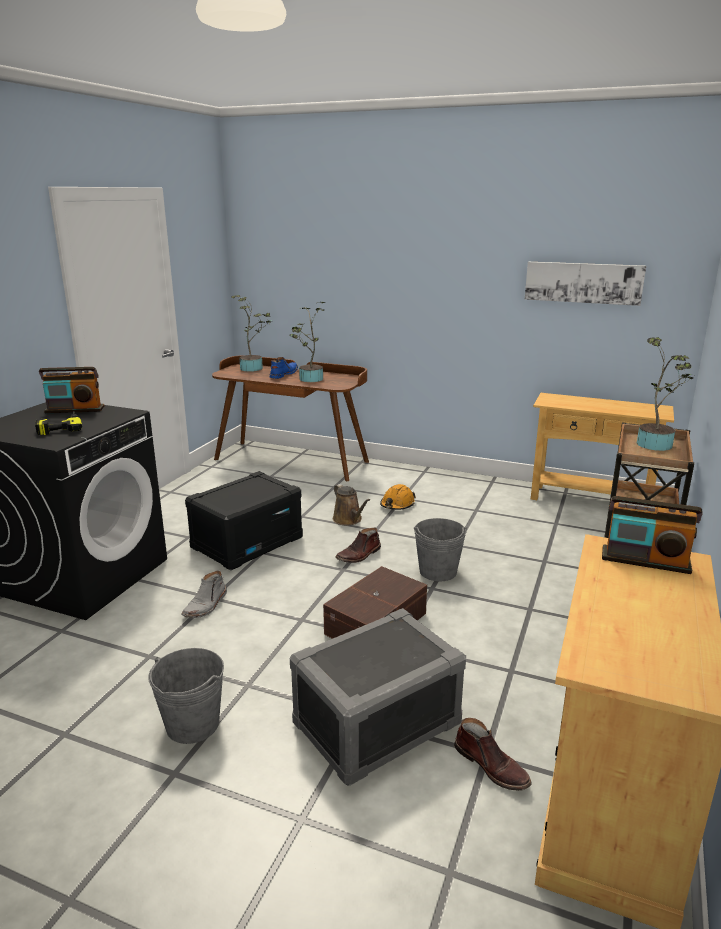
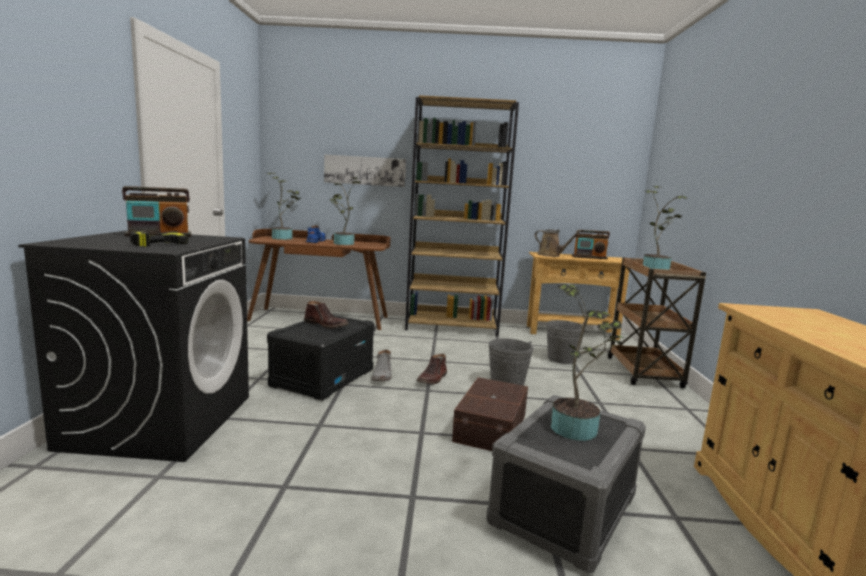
camera: 20 degrees left, 10 degrees down
(192, 724) = (381, 546): grey bucket -> grey bucket (561, 359)
(206, 606) = (317, 432): grey boot -> grey boot (382, 376)
(349, 520) = (403, 355): brown watering can -> brown watering can (551, 255)
(388, 650) = (577, 427): none -> potted plant
(397, 505) = (434, 343): orange hard hat -> none
(437, 481) = (452, 326): none -> brown bookcase
(492, 766) = (690, 527): brown boot -> brown boot (326, 325)
(583, 282) = (559, 168): picture -> picture (365, 170)
(645, 561) = (788, 313): radio -> radio (589, 257)

